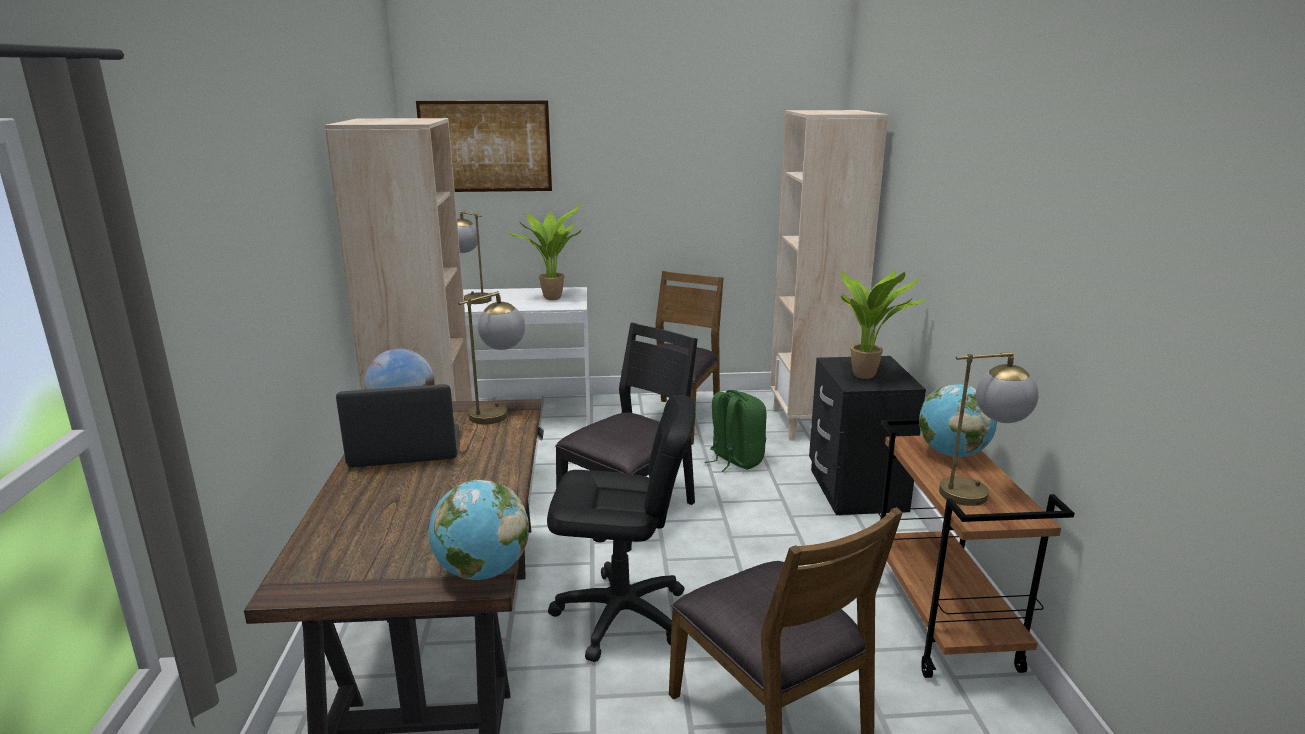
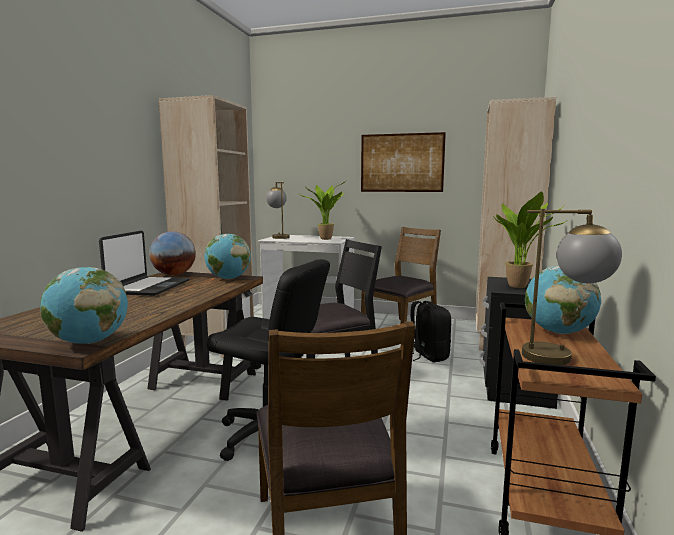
camera: 20 degrees right, 10 degrees down
(405, 449) = (148, 287): laptop -> laptop turned 90 degrees clockwise
(485, 146) = (298, 147): picture -> picture (401, 163)
(498, 412) = (228, 278): table lamp -> globe
(734, 460) = (428, 356): green backpack -> black backpack

